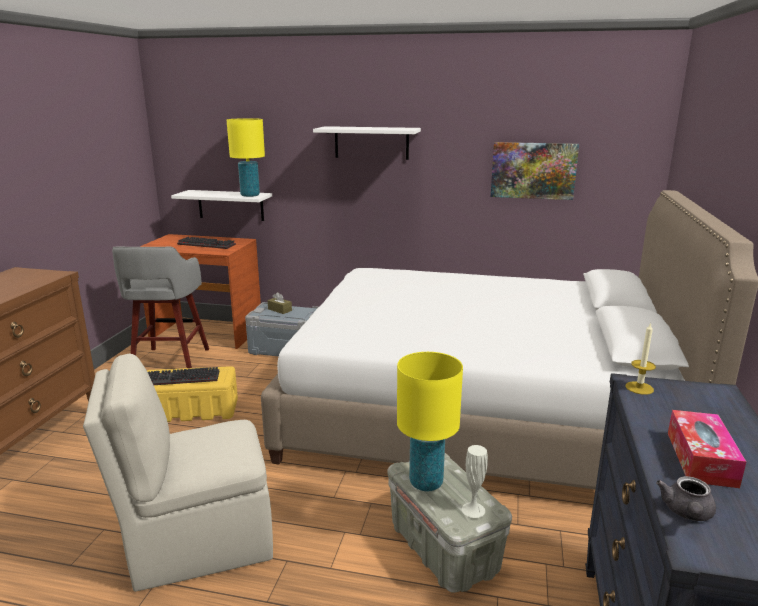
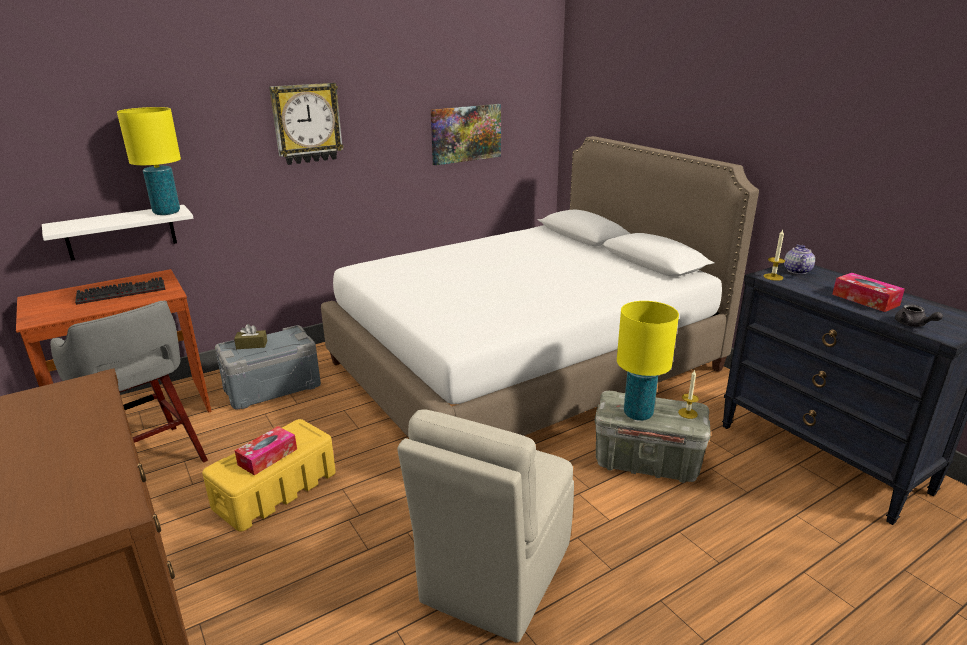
camera: 45 degrees left, 5 degrees up
(180, 379) = (267, 457): keyboard -> tissue box
(371, 142) = (307, 123): white shelf -> wall clock
(473, 510) = (687, 413): white vase -> candle
(694, 395) = (796, 271): none -> teapot

